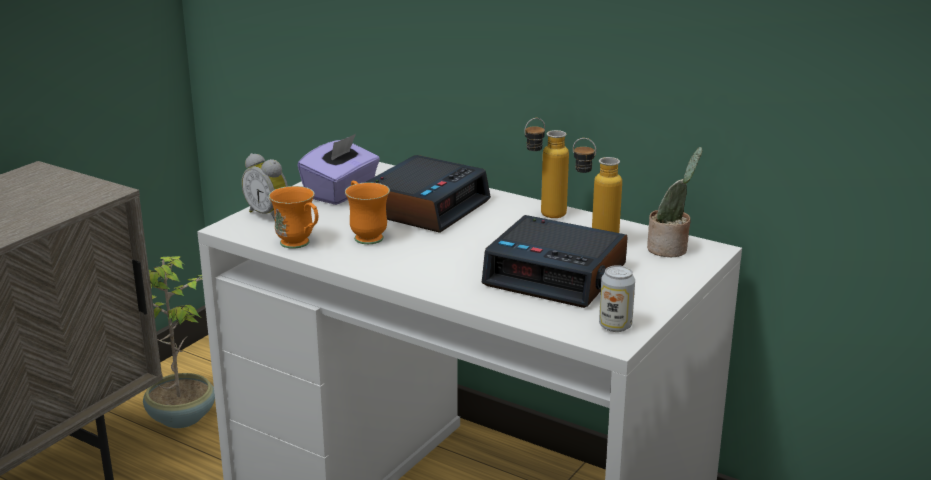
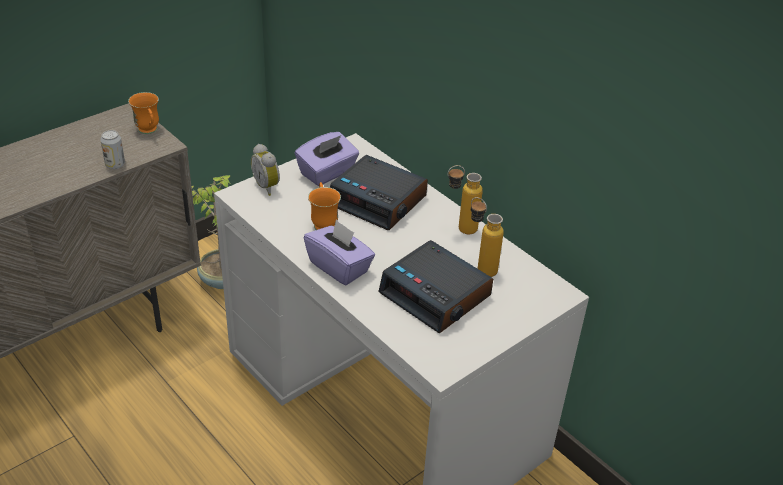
camera: 15 degrees right, 15 degrees up
(300, 245) = (275, 223): orange mug -> orange mug (149, 131)
(413, 270) = (339, 267): none -> purple tissue box
(424, 206) = (379, 201): alarm clock -> alarm clock turned 75 degrees clockwise
(615, 326) = (450, 356): can -> can (115, 165)
(670, 249) = (533, 287): potted plant -> none

